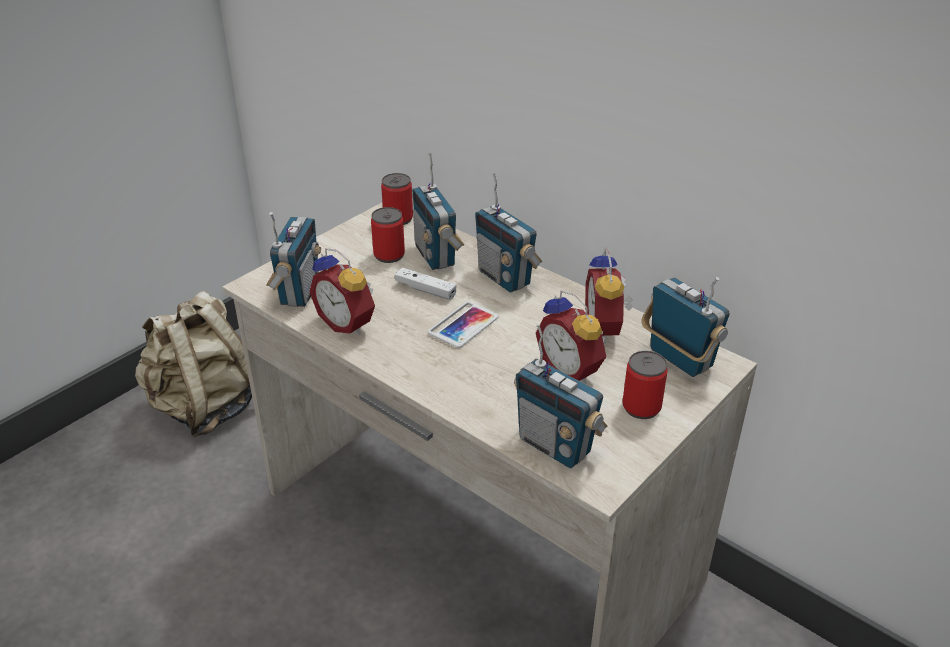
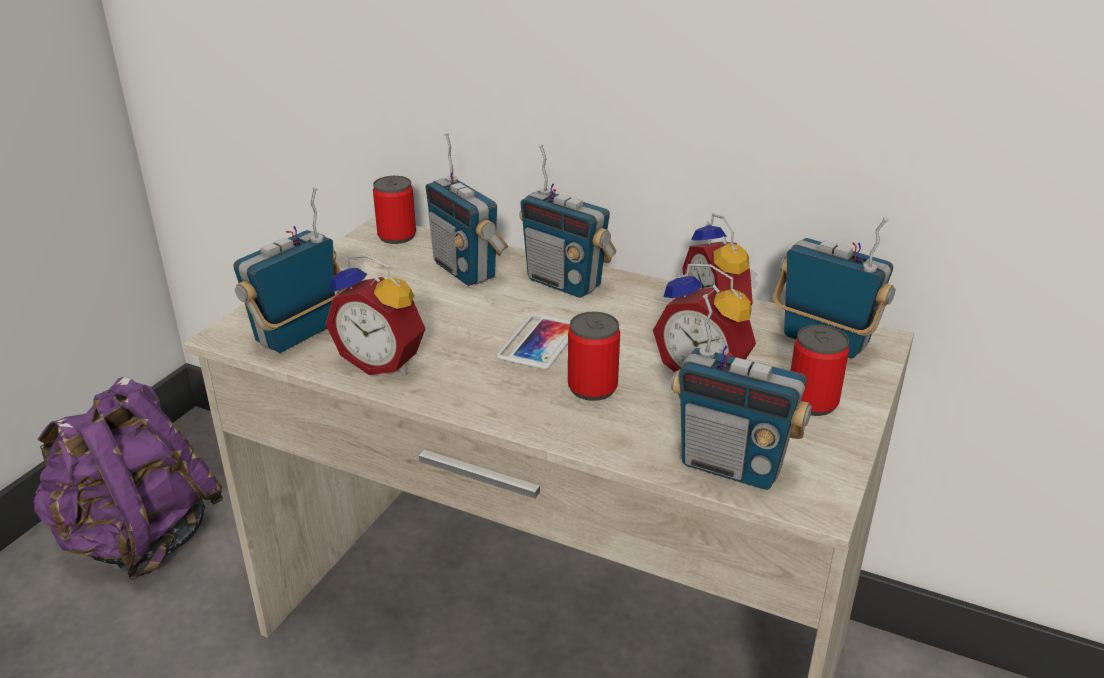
camera: 15 degrees left, 5 degrees down
(206, 408) = (139, 539): beige backpack -> purple backpack
(299, 292) = (298, 335): radio -> radio turned 135 degrees counterclockwise
(389, 255) = (403, 277): can -> can (592, 388)
(425, 290) = (470, 309): white game controller -> none

